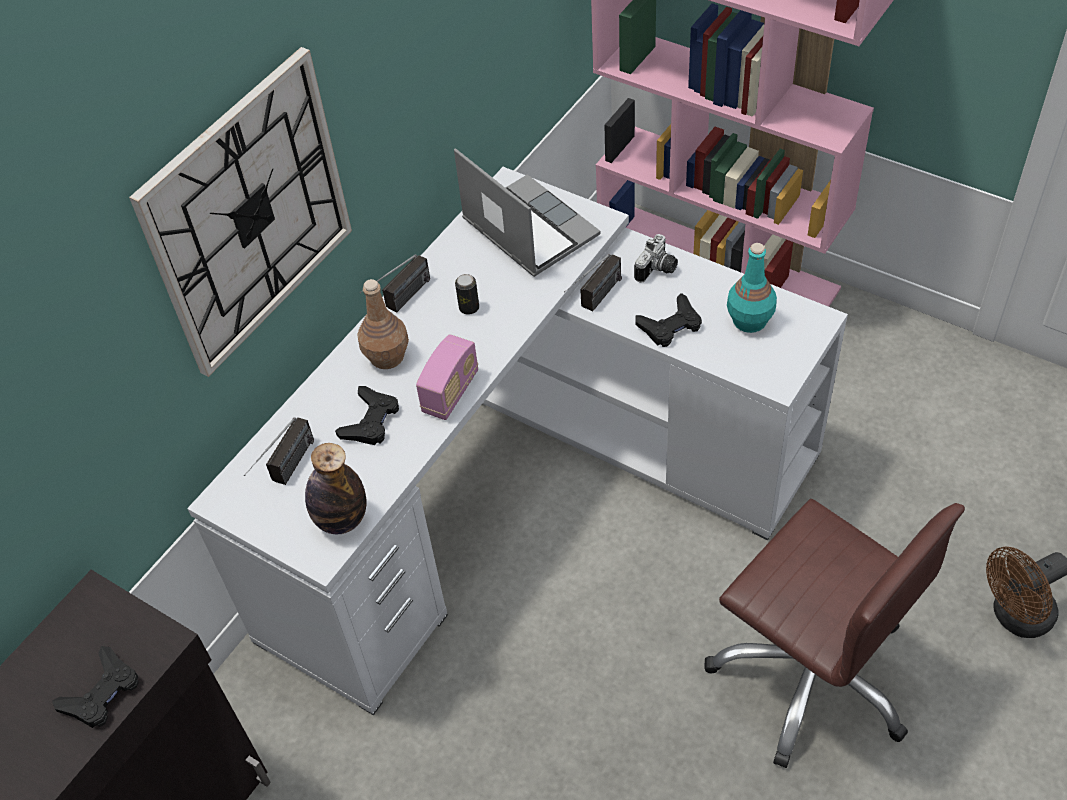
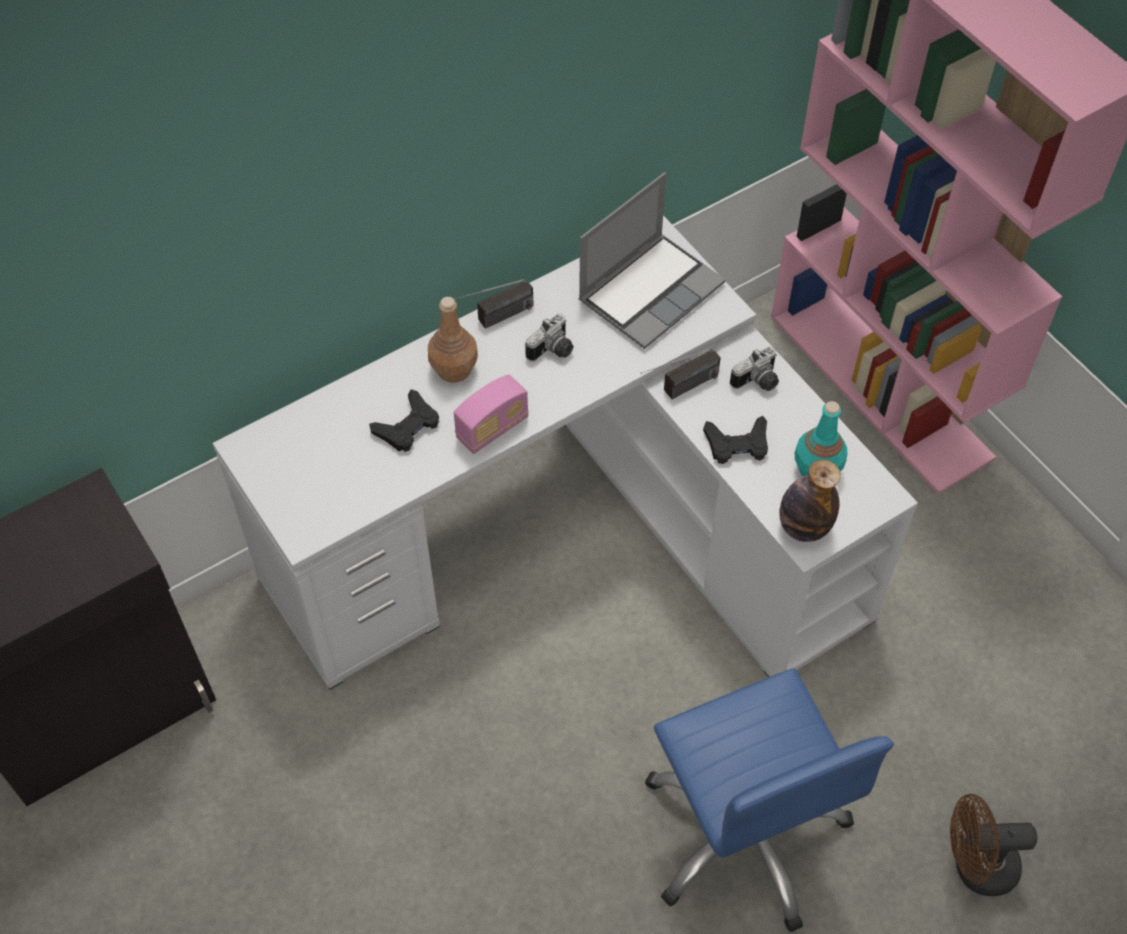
camera: 20 degrees right, 5 degrees up
(102, 693) = (60, 581): black game controller -> none
(249, 214) = (343, 204): wall clock -> none
(287, 473) = (311, 445): radio -> none
(341, 519) = (335, 509): bottle -> bottle (803, 527)
(469, 308) = (553, 351): can -> camera
(527, 228) = (651, 290): laptop -> laptop turned 60 degrees clockwise
(812, 674) = (745, 832): brown office chair -> blue office chair

